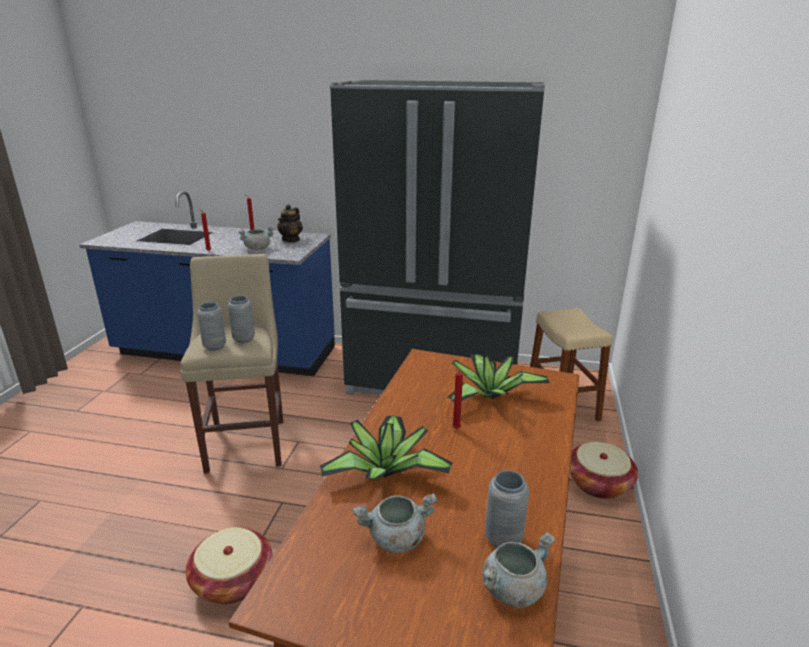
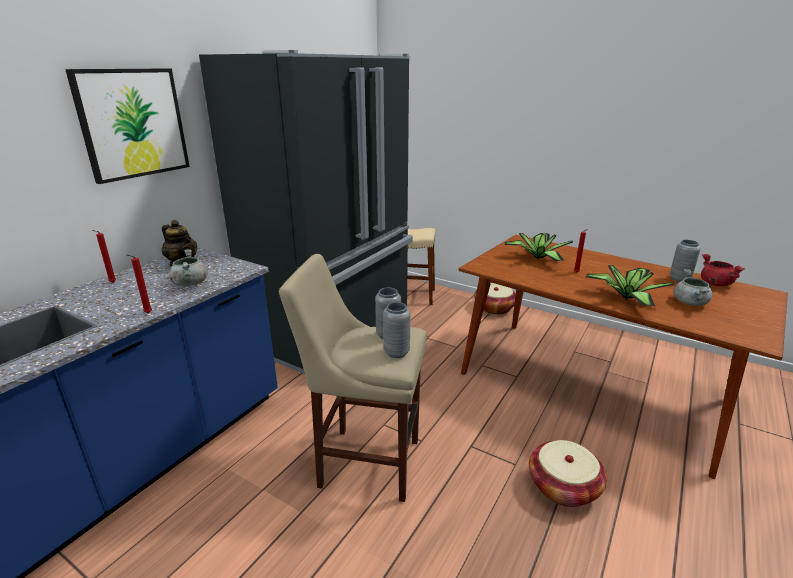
camera: 70 degrees left, 0 degrees up
(302, 130) = (133, 123): none -> picture
(512, 588) = (714, 283): grey cooking pot -> red cooking pot

